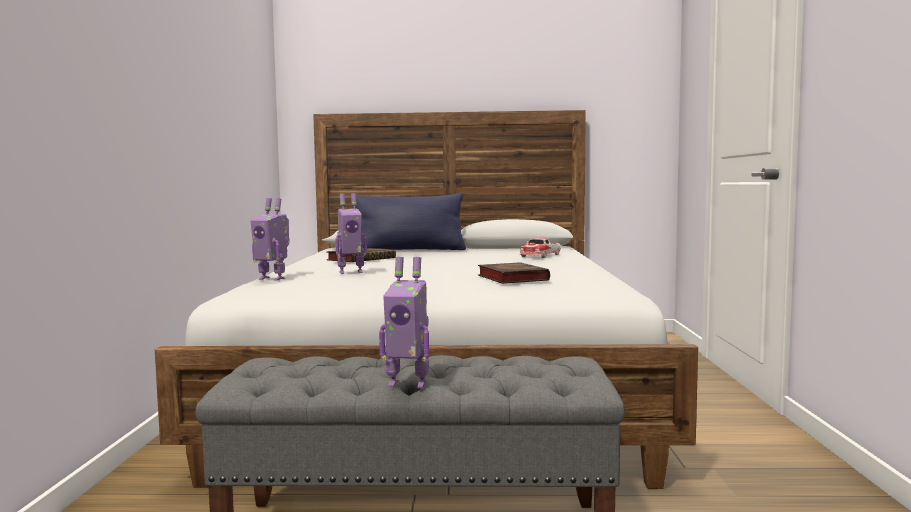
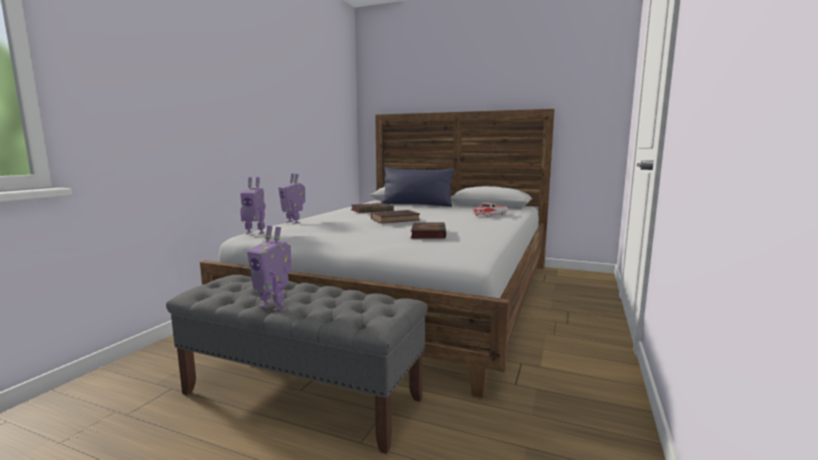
camera: 20 degrees right, 5 degrees up
(350, 272) = (338, 221): toy robot -> toy robot (255, 233)
(428, 266) = (396, 219): none -> brown book

